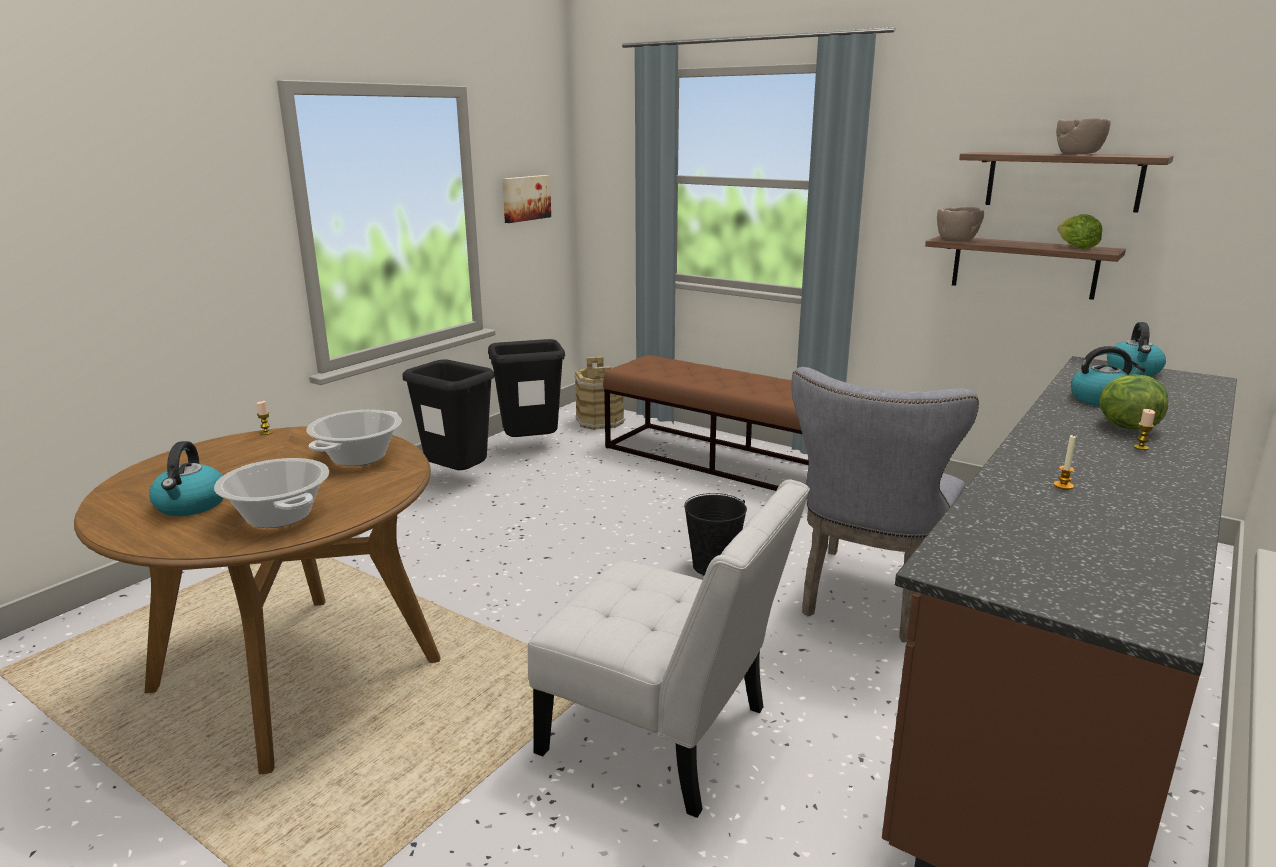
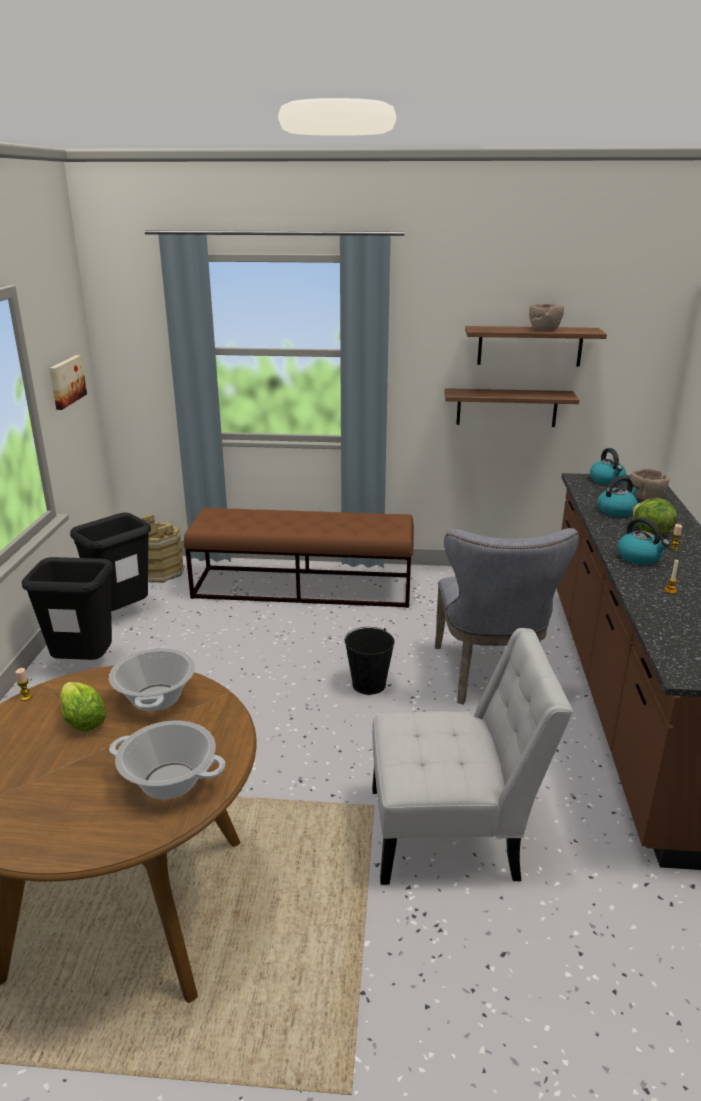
camera: 30 degrees left, 5 degrees up
(191, 505) = (70, 799): kettle -> kettle (640, 557)
(956, 239) = (463, 393): brown bowl -> brown bowl (645, 497)
(1075, 247) = (546, 394): lettuce -> lettuce (83, 721)

